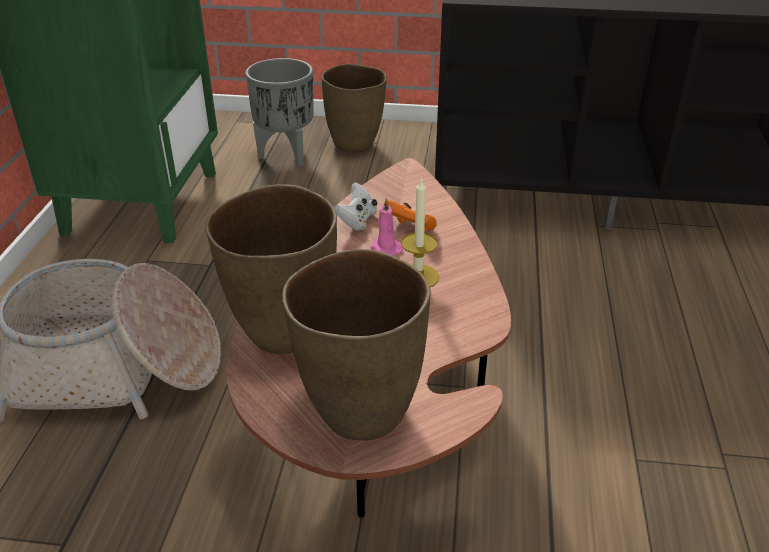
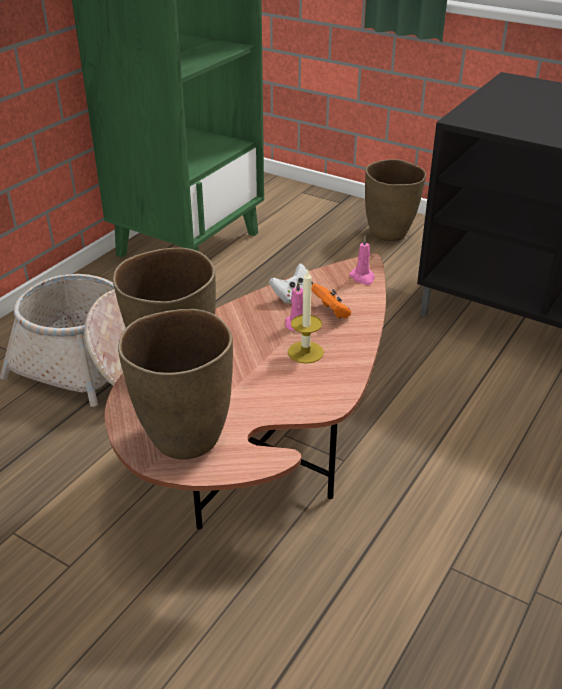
camera: 25 degrees right, 0 degrees up
(286, 155) = (324, 230): grey planter -> none
(415, 185) = (362, 278): none -> pink candle

